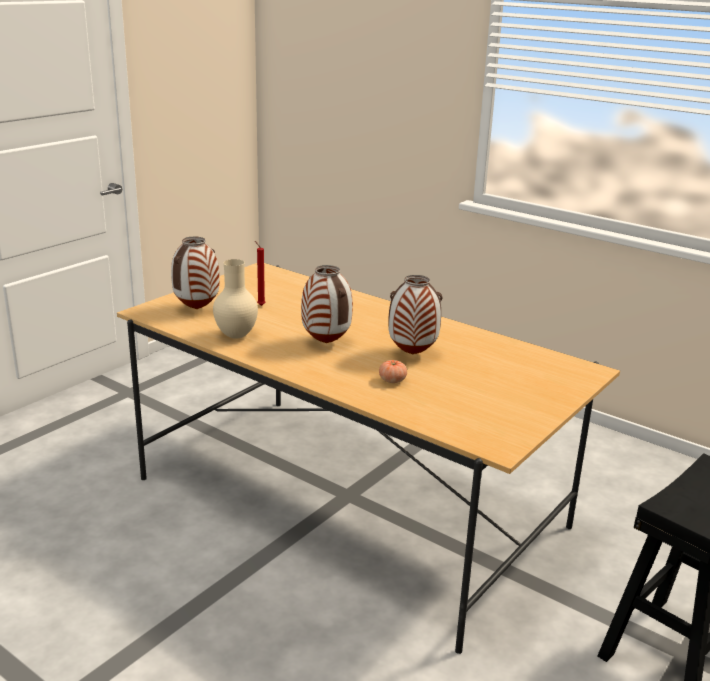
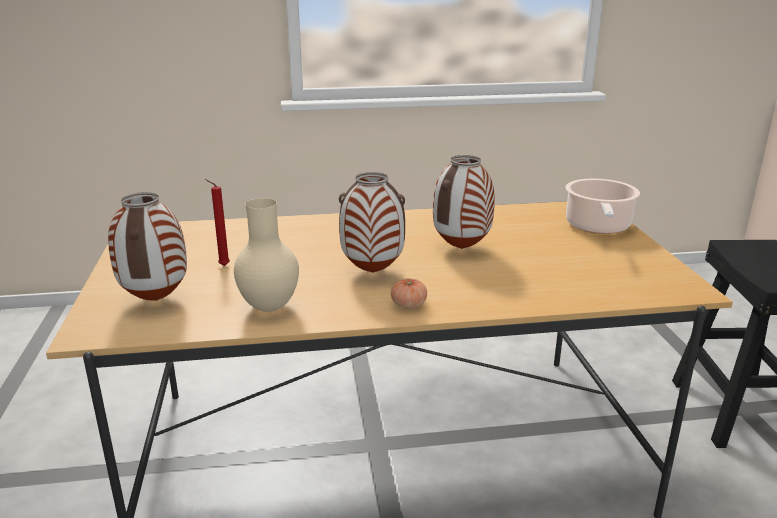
camera: 45 degrees left, 0 degrees up
(392, 380) = (502, 277): tomato -> tomato (408, 305)
(552, 385) = (597, 227): none -> cooking pot

